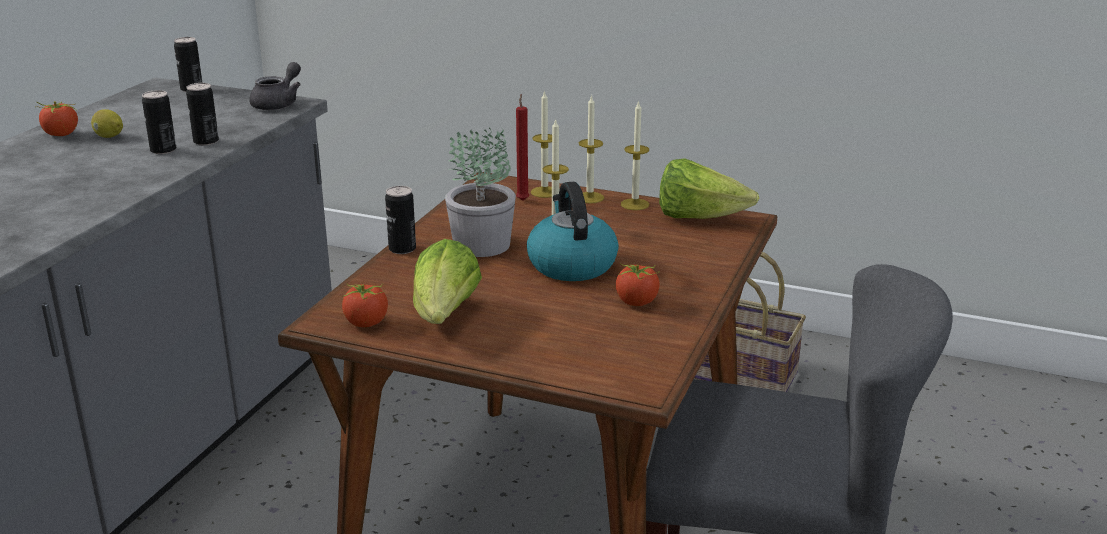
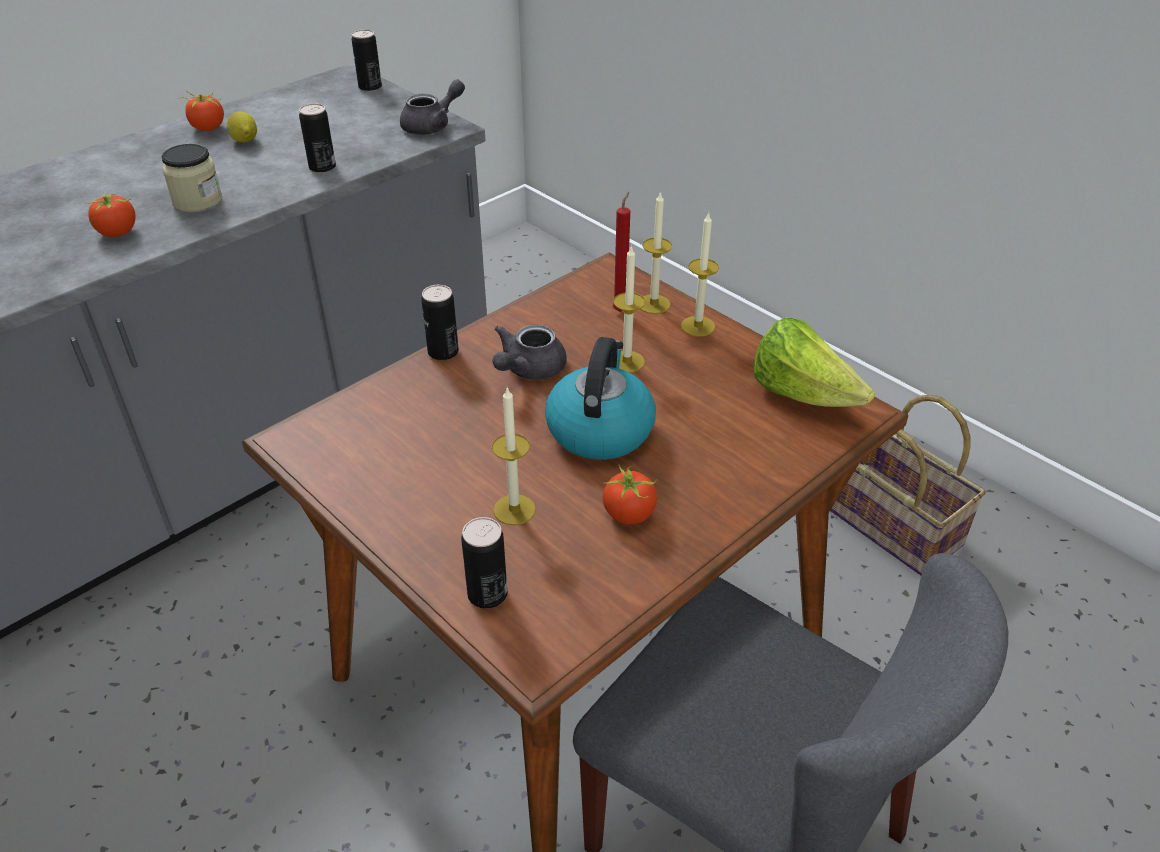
camera: 25 degrees right, 15 degrees up
(109, 178) = (197, 201): none -> jar
(163, 150) = (275, 171): can -> can (487, 594)
(366, 323) = (329, 454): tomato -> tomato (118, 233)
(445, 316) = (411, 469): lettuce -> none
(483, 245) = (528, 370): potted plant -> grey teapot
(635, 204) = (742, 351): candle -> candle (514, 510)

